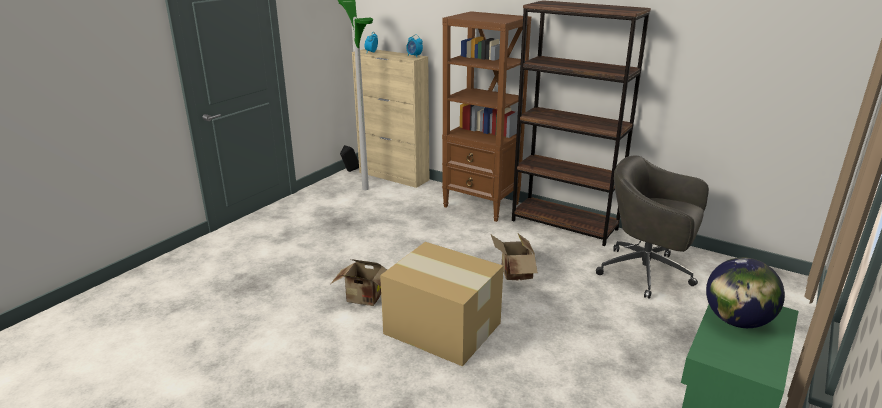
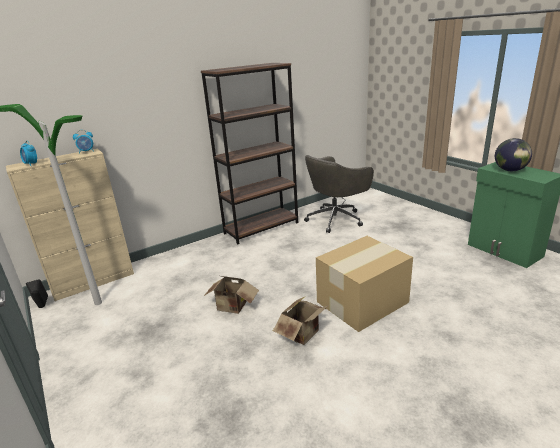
camera: 65 degrees left, 0 degrees up
(481, 206) = (202, 250): brown bookcase -> none
(514, 274) = (309, 259): cardboard box -> cardboard box (232, 307)

